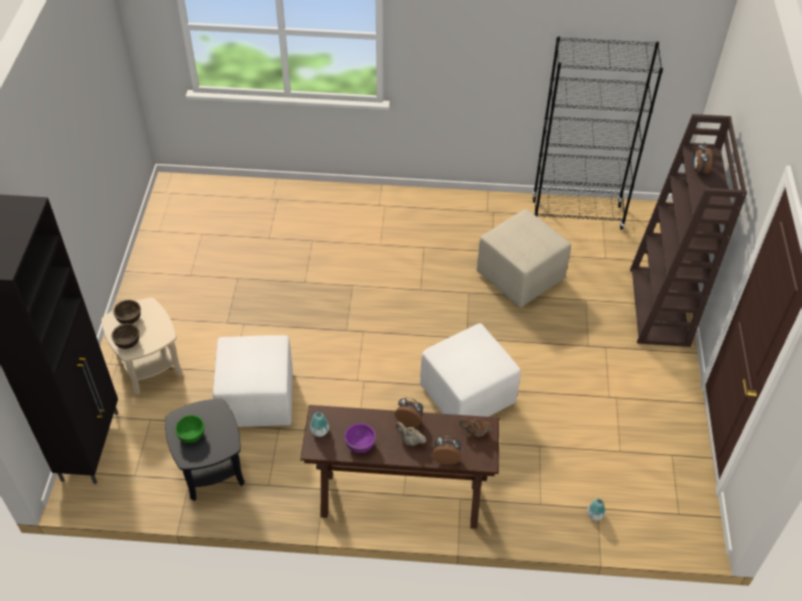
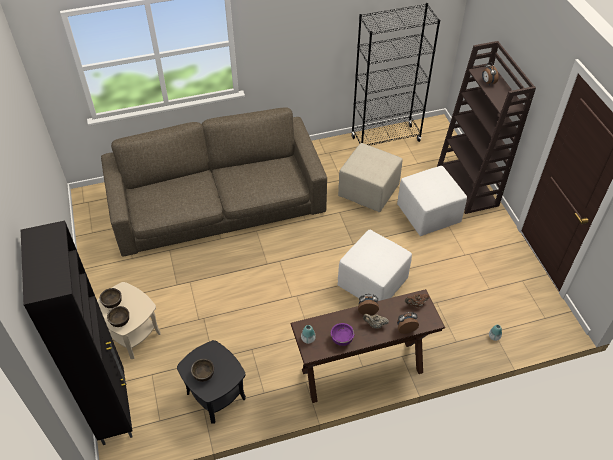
camera: 20 degrees left, 0 degrees up
(191, 435) = (203, 374): green bowl -> brown bowl
(257, 400) = (226, 334): white ottoman -> white ottoman (429, 215)
(321, 239) = (218, 204): none -> brown sofa

